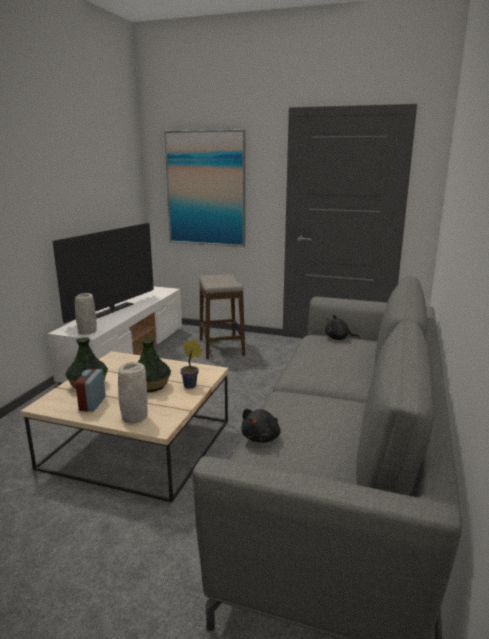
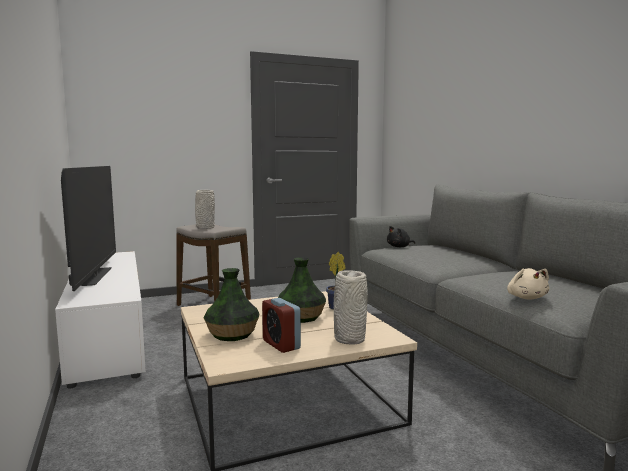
camera: 40 degrees left, 10 degrees down
(87, 332) = (114, 296): grey vase -> grey vase (205, 228)
(206, 189) = (159, 131): picture -> none
(262, 437) = (526, 298): black plush toy -> beige plush toy

